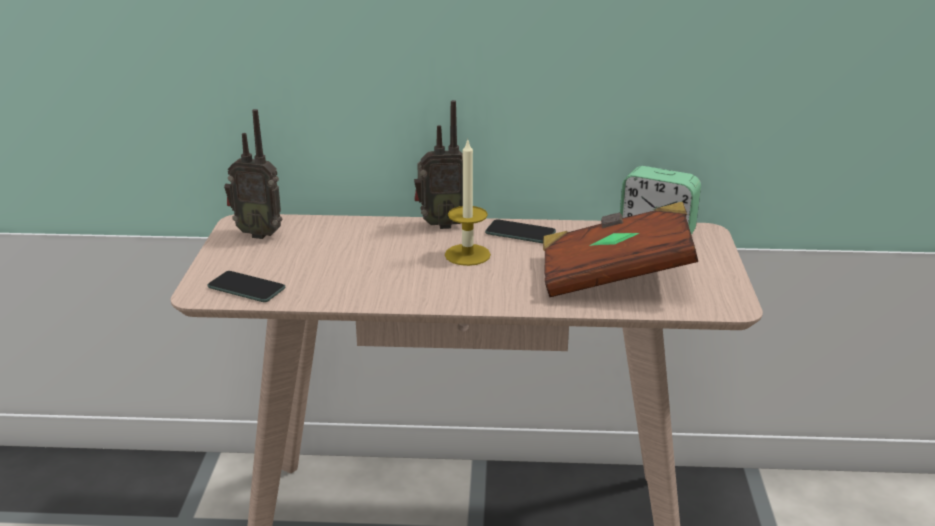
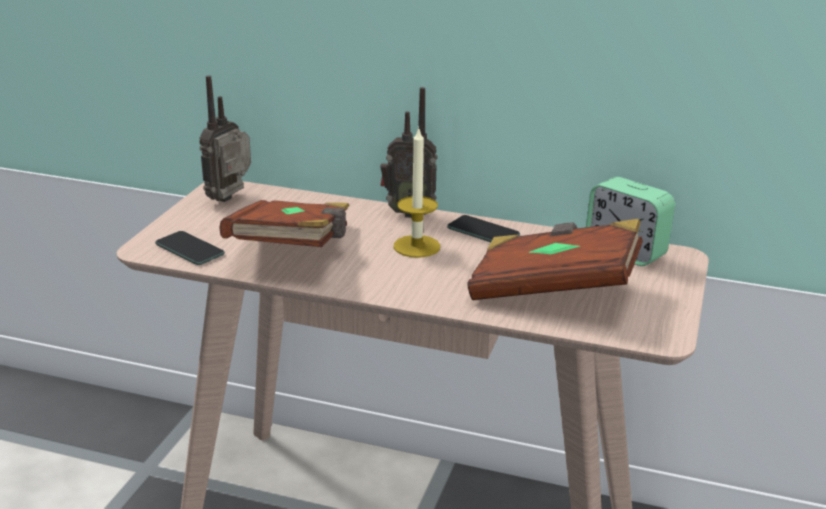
camera: 15 degrees right, 0 degrees up
(259, 233) = (231, 199): radio -> radio turned 90 degrees clockwise
(352, 275) = (293, 250): none -> brown book

